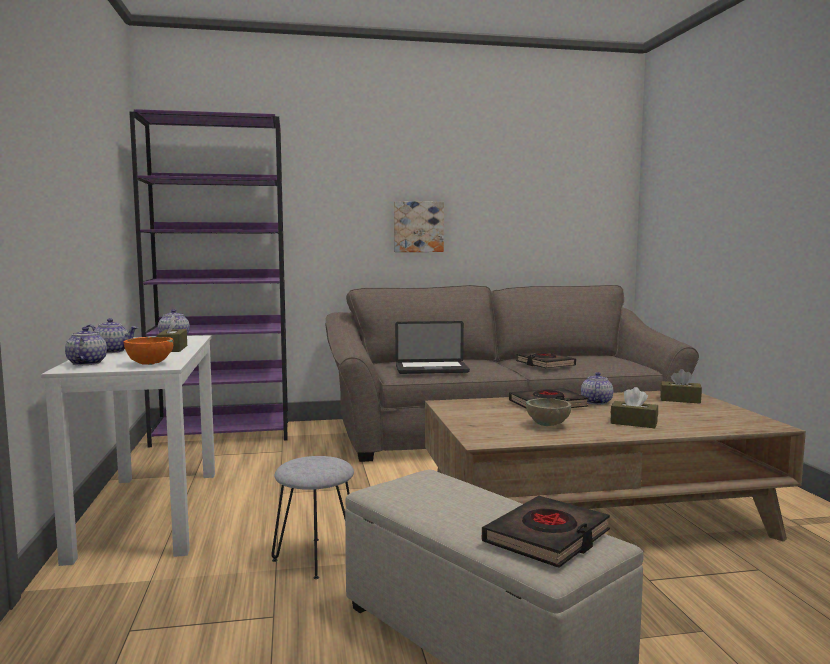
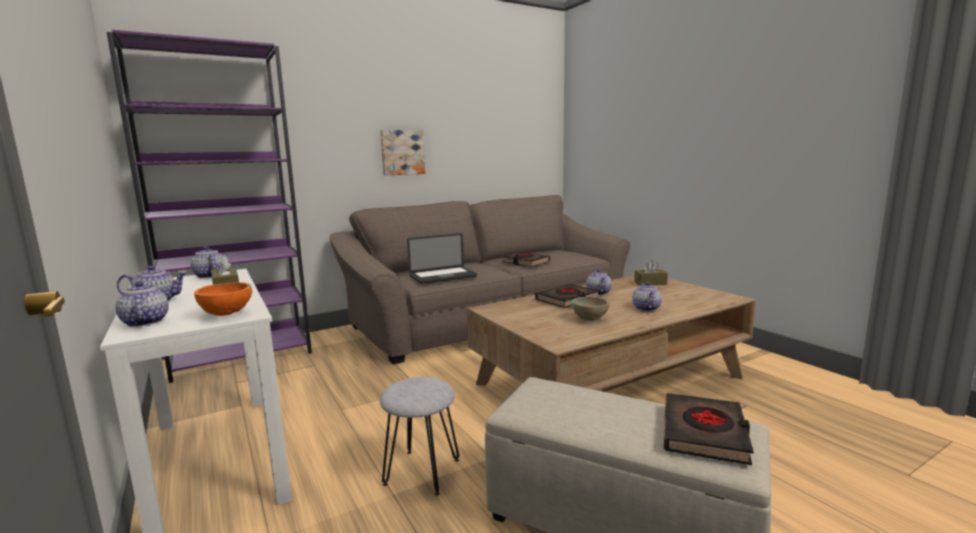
camera: 20 degrees left, 5 degrees up
(633, 423) = (645, 308): brown tissue box -> teapot

